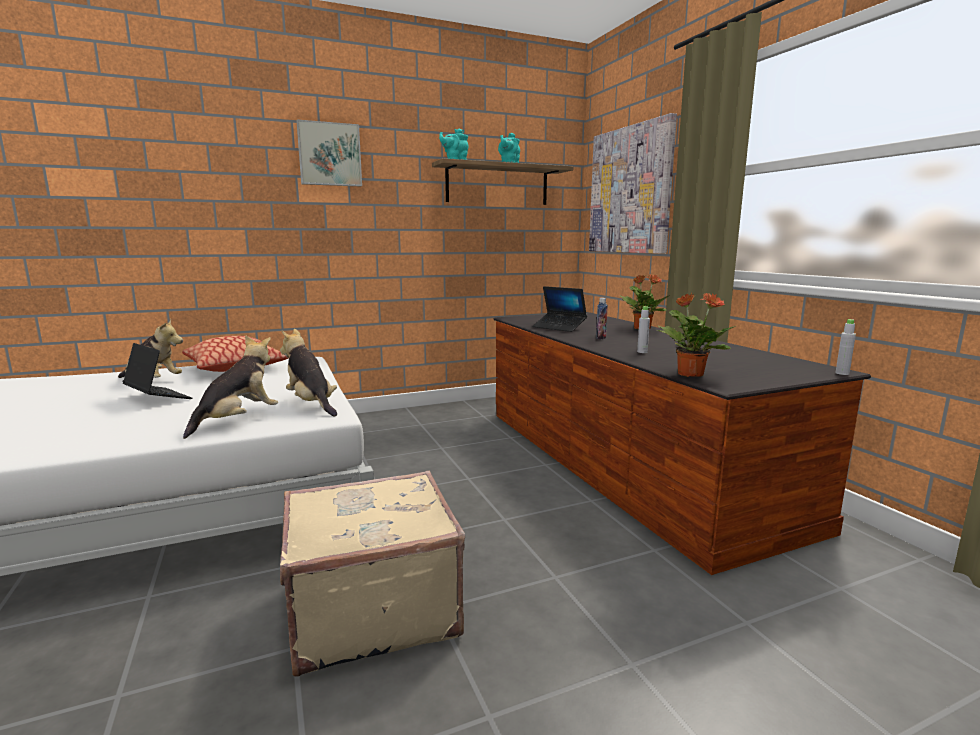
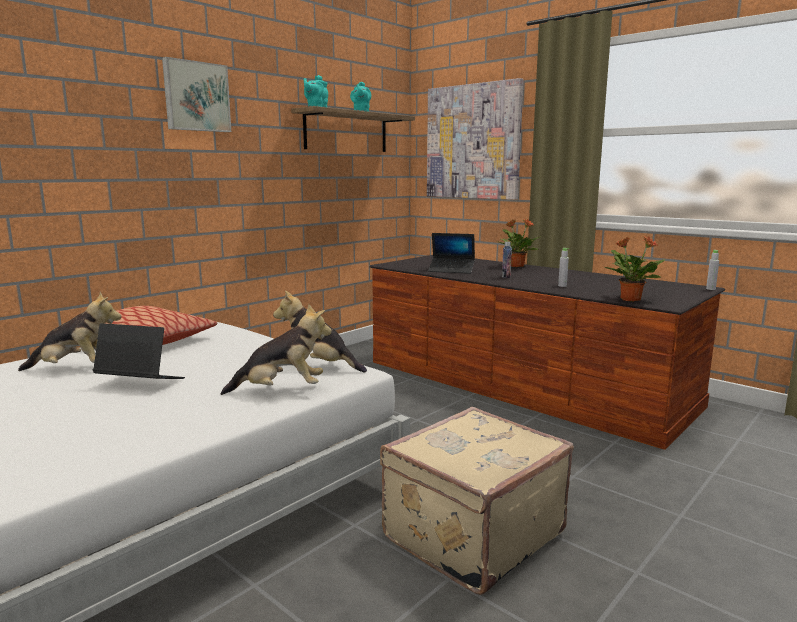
camera: 25 degrees left, 0 degrees up
(238, 421) = (281, 390): plush toy -> plush toy turned 75 degrees clockwise

